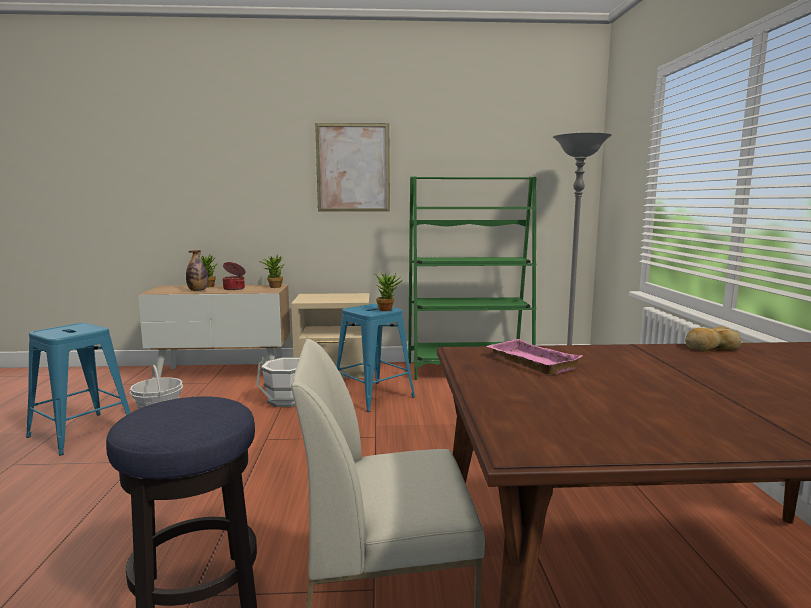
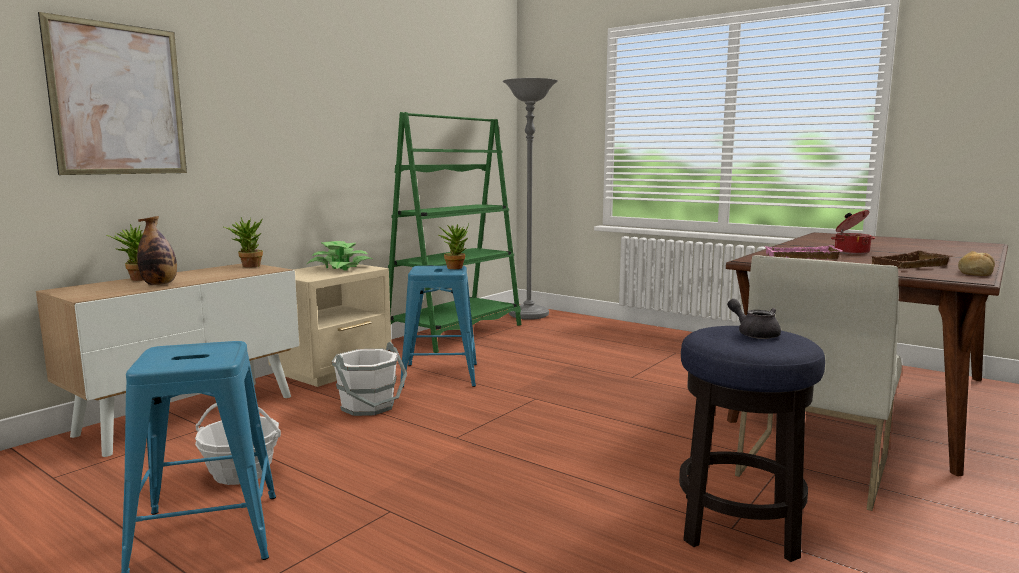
camera: 50 degrees left, 0 degrees up
(194, 413) = (754, 334): none -> grey teapot
(234, 288) = (203, 275): cooking pot -> cooking pot (851, 252)
(348, 297) = (341, 267): none -> potted plant
(353, 168) = (317, 96): picture -> picture (118, 99)
(583, 410) = (911, 266): none -> brown tray
(710, 348) = (807, 240): bread -> bread (975, 272)

